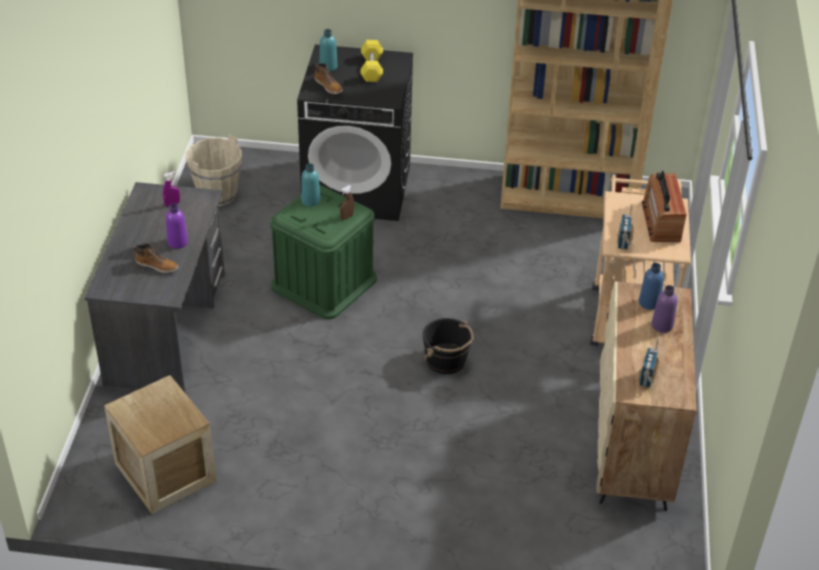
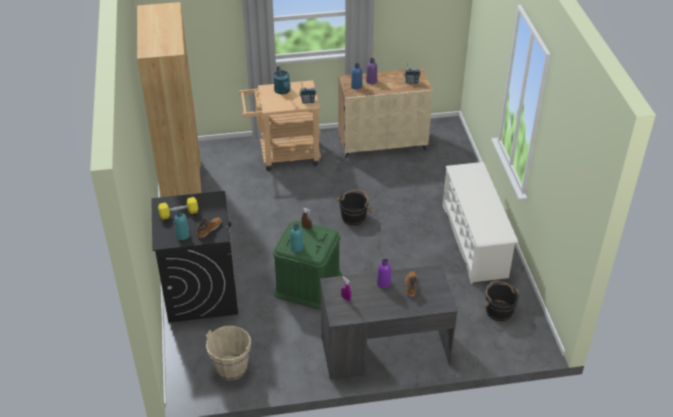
camera: 105 degrees left, 0 degrees up
(165, 472) = (499, 310): crate -> black bucket
(327, 494) = (474, 241): none -> white shoe rack
(661, 221) = (283, 91): radio -> turquoise watering can

